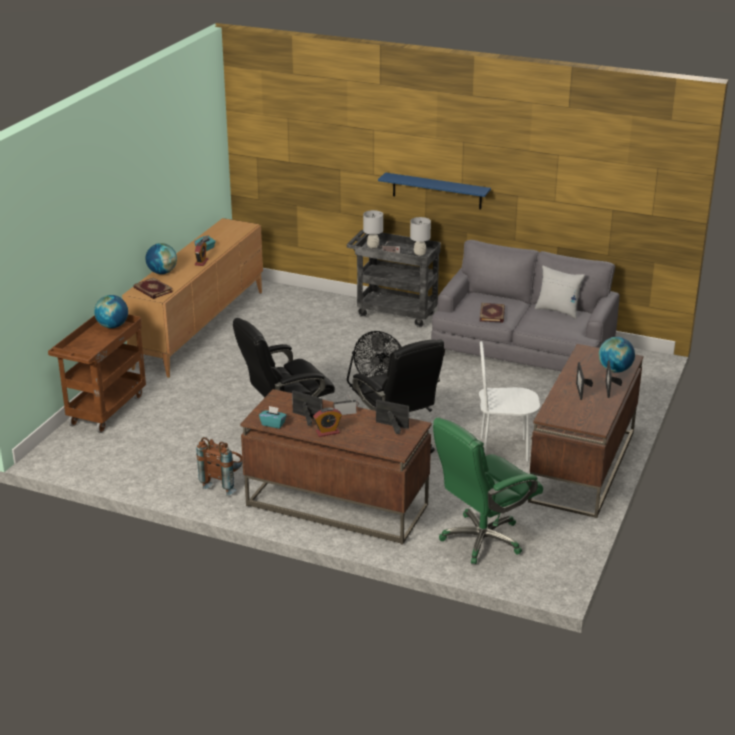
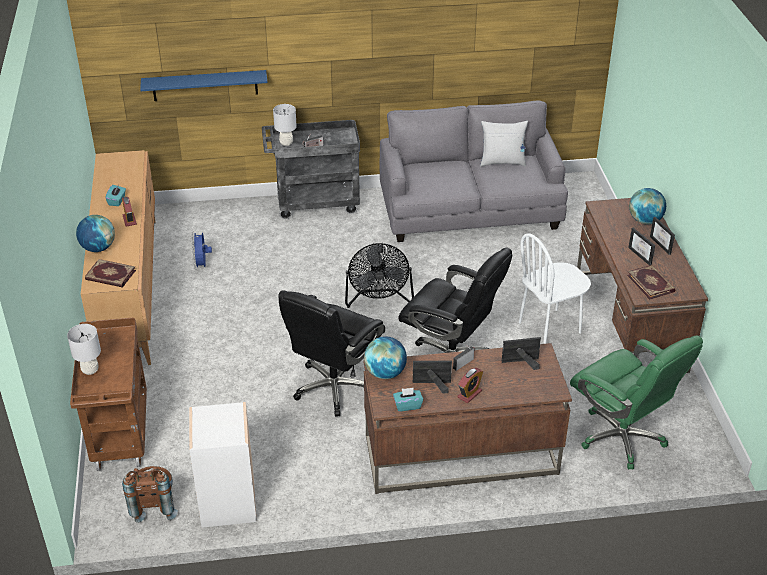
camera: 30 degrees left, 10 degrees up
(112, 326) = (105, 339): globe -> globe (385, 373)
(137, 474) = (227, 503): none -> bookcase
(223, 483) = (328, 475): brown backpack -> brown backpack (153, 505)
(267, 329) = (202, 265): none -> blue fan
(420, 254) = (340, 138): grey table lamp -> grey table lamp (90, 370)
(437, 191) = (344, 67): blue shelf -> blue shelf (205, 85)
(483, 538) = (620, 435): green office chair -> green office chair turned 60 degrees counterclockwise
(492, 314) = (449, 185): book -> book (651, 283)

